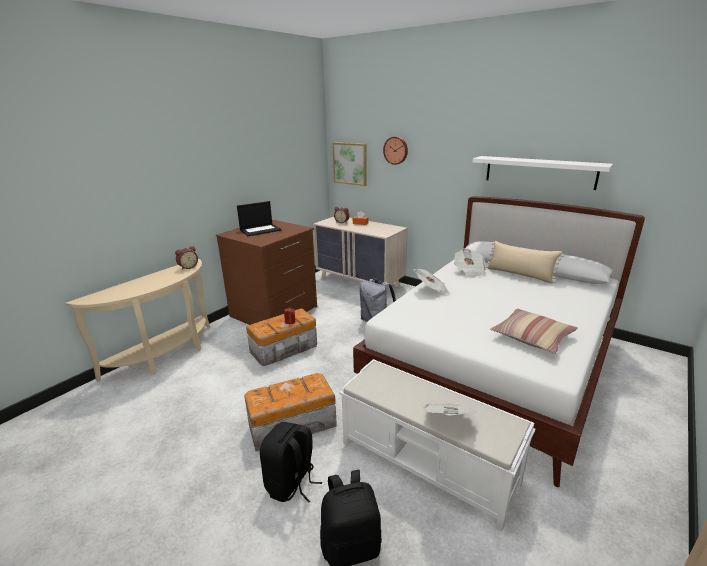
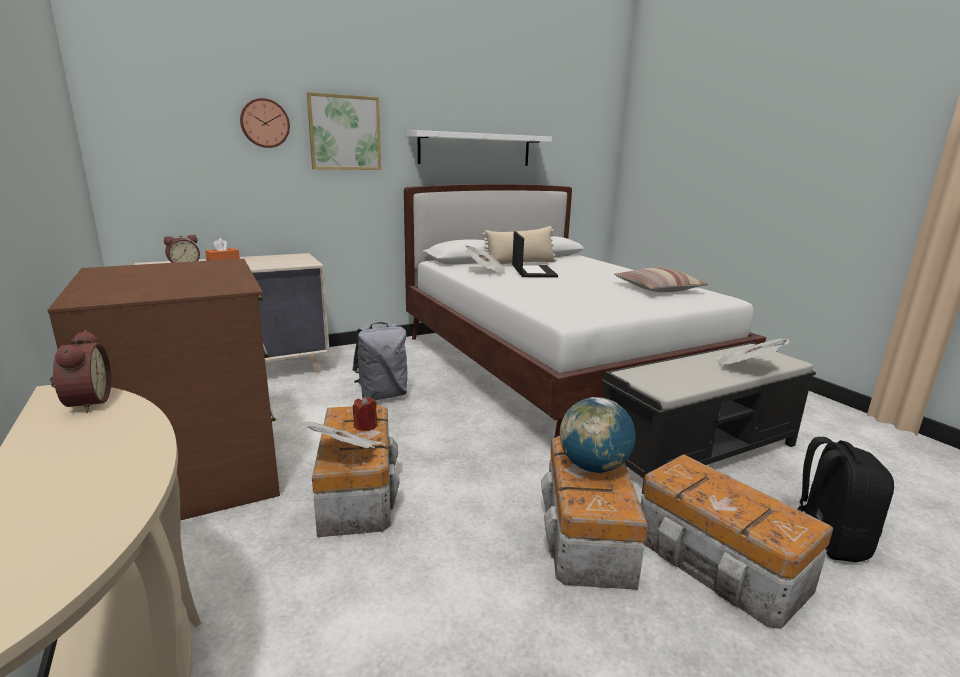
camera: 65 degrees left, 5 degrees down
(260, 230) = (147, 279): laptop -> laptop (533, 271)
(291, 484) = (719, 565): black backpack -> storage box
(292, 391) = (593, 467): none -> globe
(350, 163) = (155, 151): picture -> picture (345, 133)
(428, 463) = (699, 451): white bench -> black bench
(431, 290) = (515, 290): newspaper -> newspaper (344, 453)

